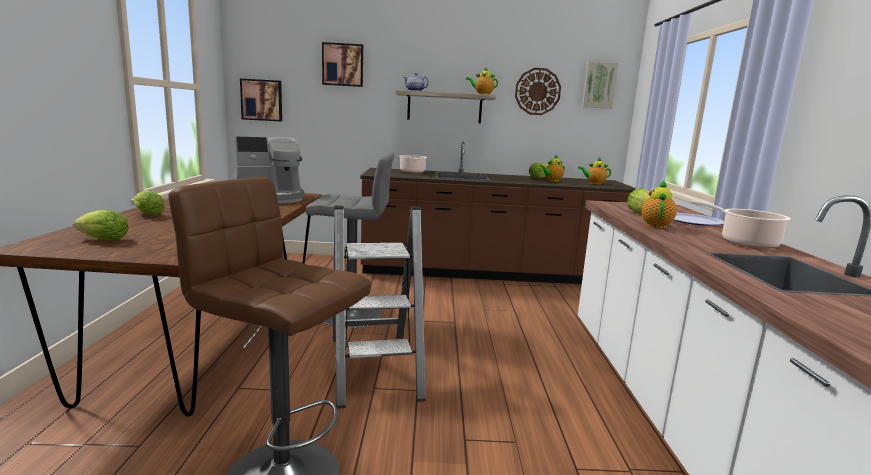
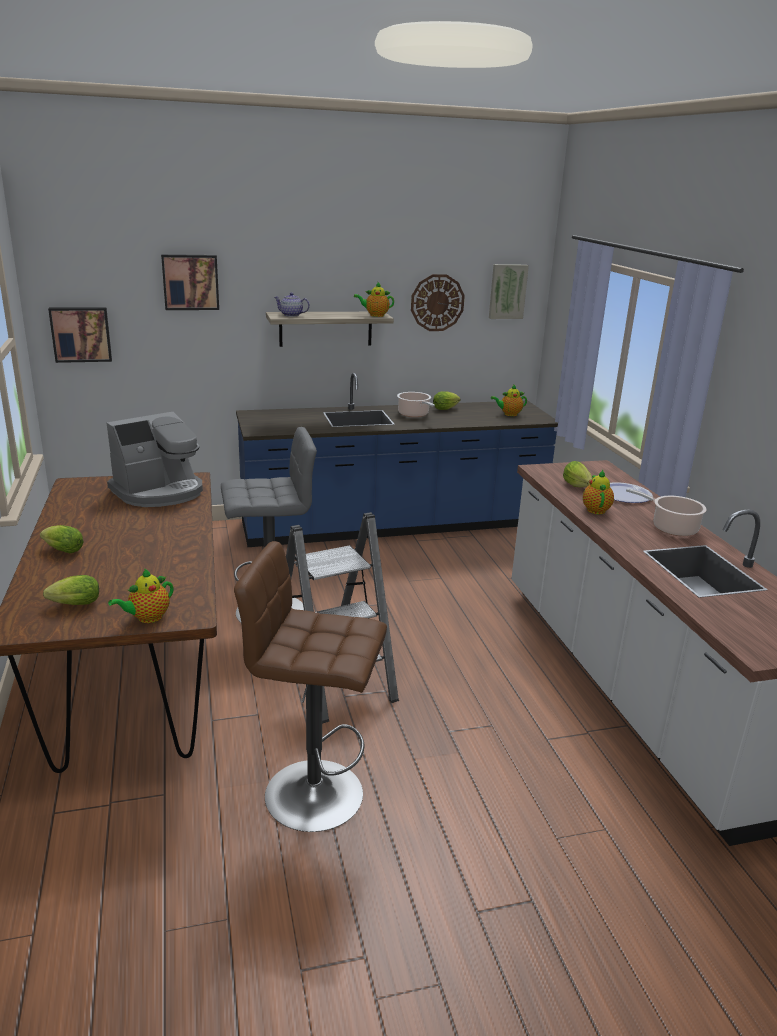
camera: 15 degrees left, 10 degrees up
(412, 172) = (295, 415): cooking pot -> cooking pot (414, 414)
(489, 273) = (394, 526): brown counter -> blue counter
(552, 180) = (462, 414): teapot -> teapot (147, 618)

